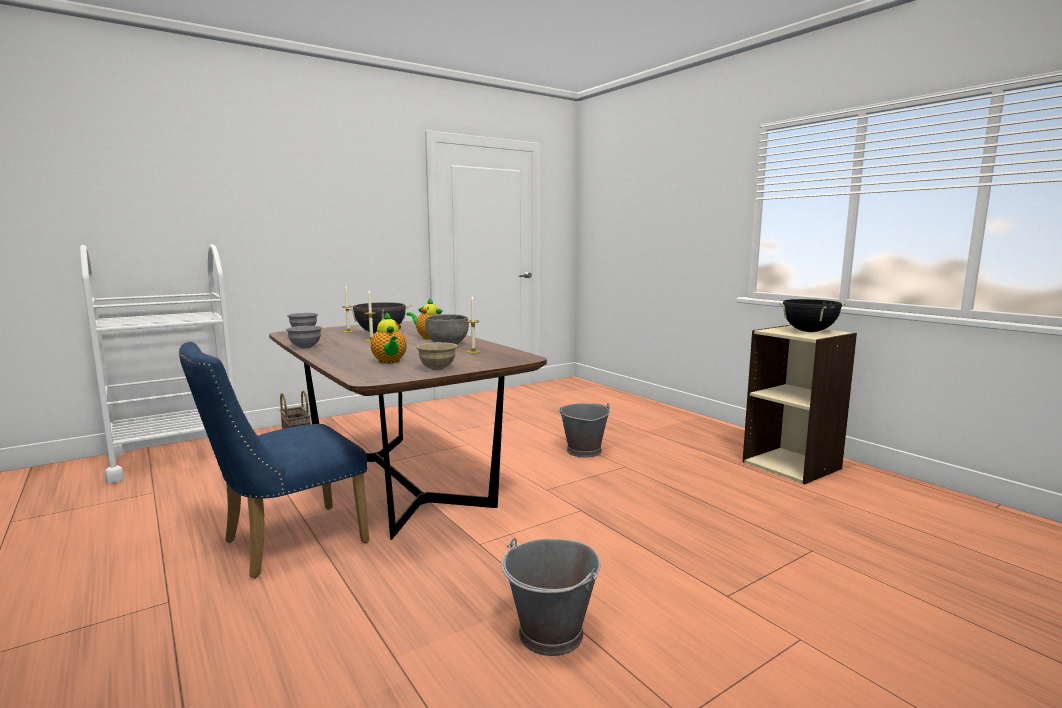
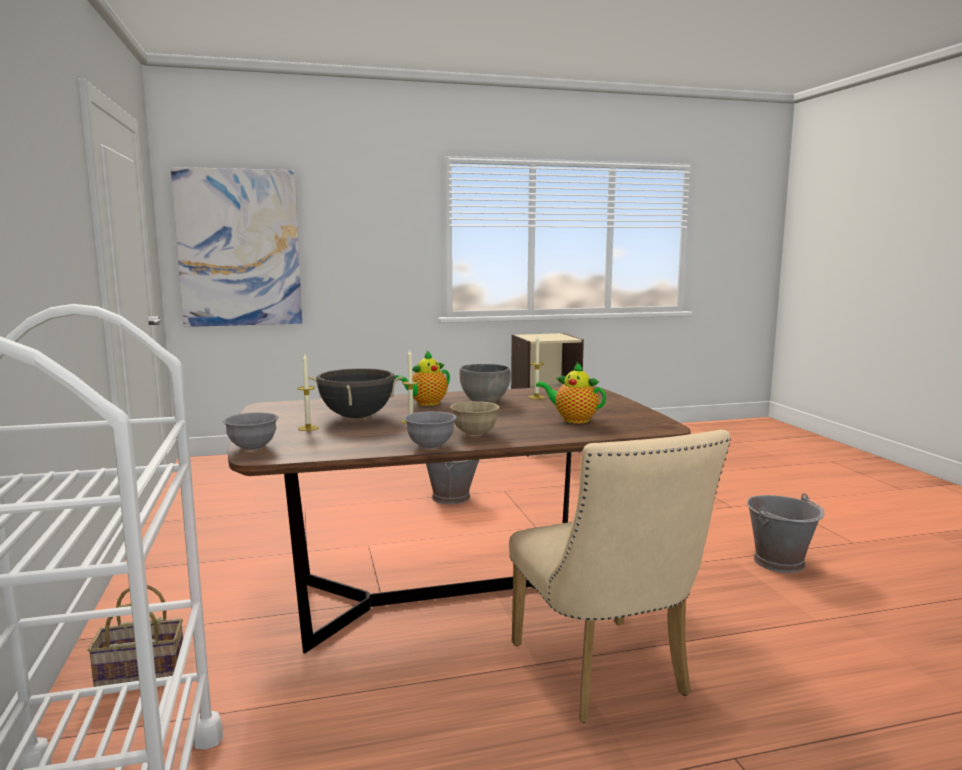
camera: 70 degrees left, 0 degrees up
(284, 544) = (605, 676): blue chair -> beige chair
(389, 362) = (573, 420): teapot -> teapot turned 150 degrees counterclockwise
(437, 368) = (619, 409): beige bowl -> beige bowl (475, 433)
(611, 227) = (239, 248): none -> picture
(809, 331) = (549, 336): black cooking pot -> none

